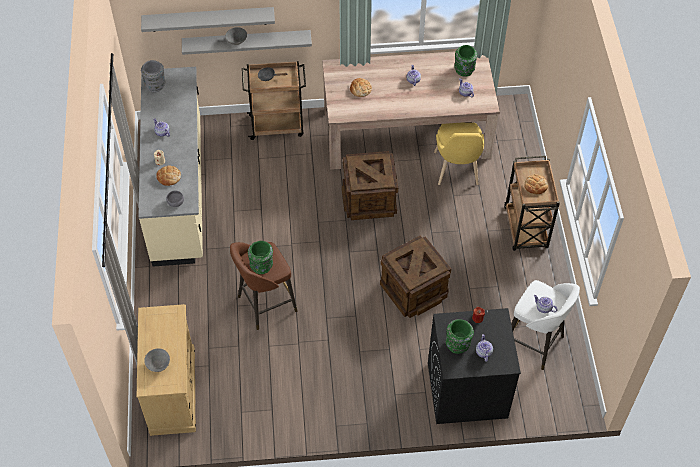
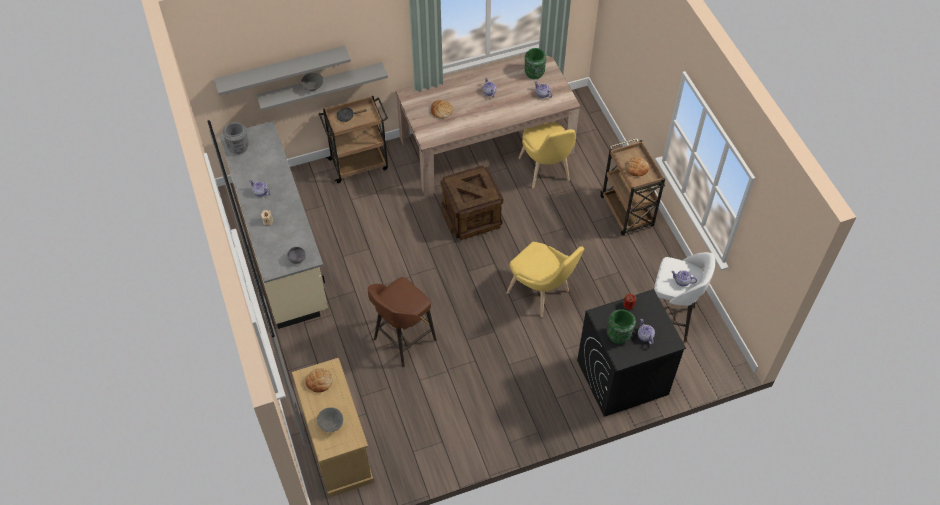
camera: 15 degrees left, 0 degrees up
(169, 177) = (282, 235): bread -> bread (319, 381)
(262, 266) = (401, 302): green vase -> none
(414, 290) = (541, 294): crate -> yellow chair

